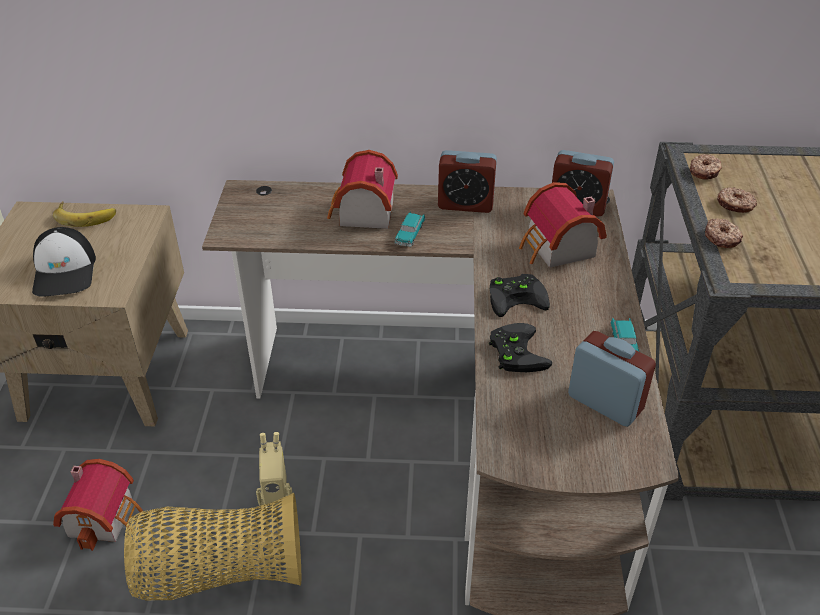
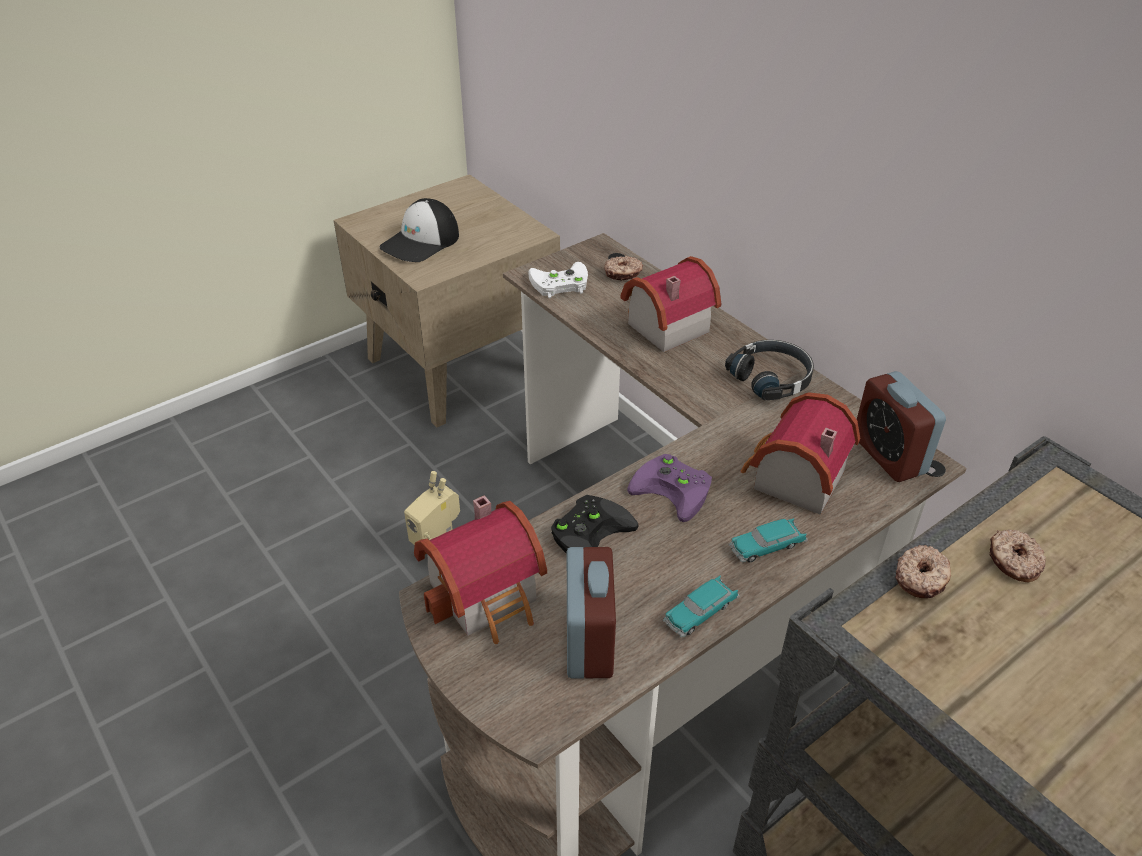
camera: 50 degrees right, 0 degrees up
(86, 215) = (494, 209): banana -> none
(106, 517) = (328, 465): toy house -> toy house (488, 595)
(219, 572) = (336, 564): basket -> none
(254, 230) = (558, 284): none -> white game controller
(410, 234) = (674, 369): toy car -> toy car (766, 546)
(465, 204) = (772, 378): alarm clock -> black headphones
(517, 297) = (675, 490): black game controller -> purple game controller
(705, 171) = (1042, 502): donut -> donut (623, 273)

